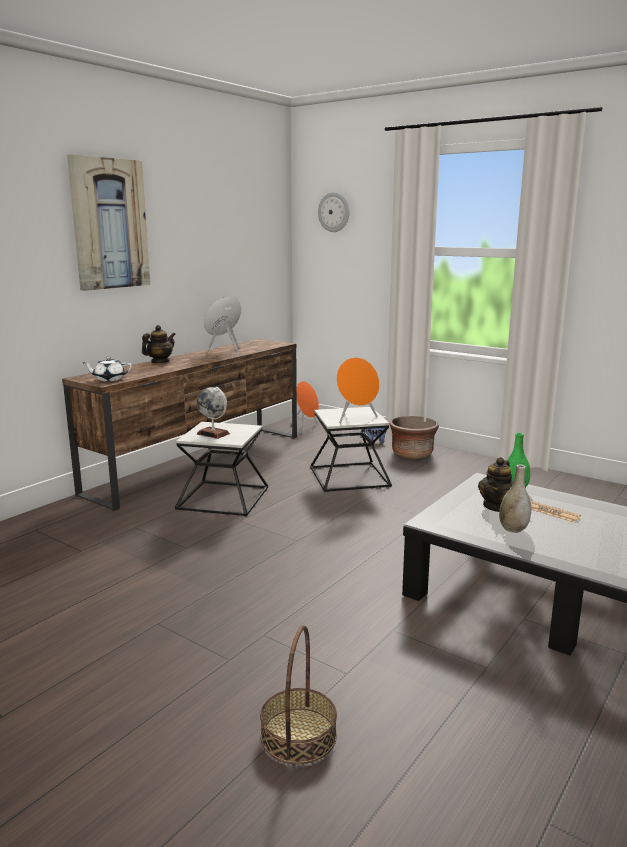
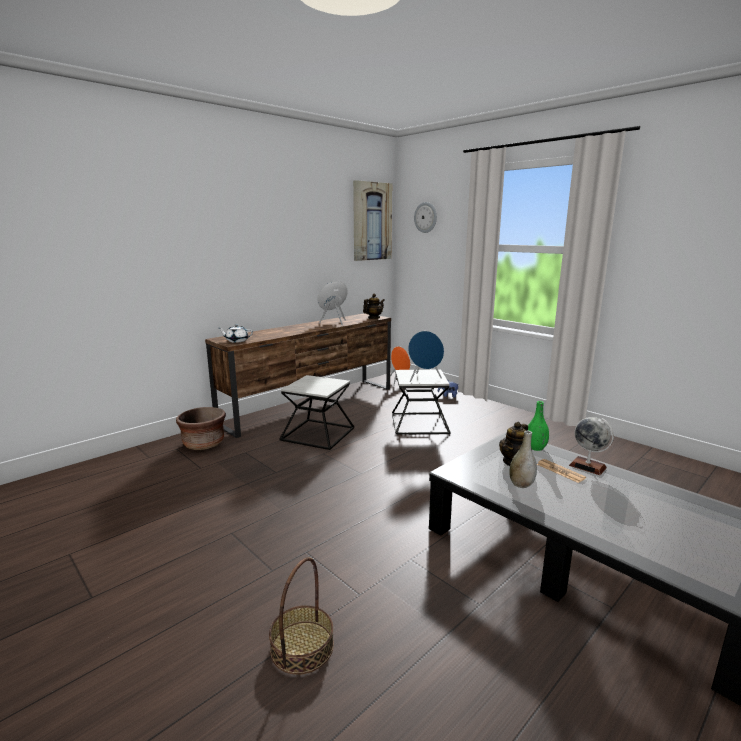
camera: 10 degrees right, 0 degrees up
(109, 224) = (245, 226): picture -> picture (372, 221)
(160, 362) = (281, 329): teapot -> teapot (373, 318)
(213, 434) = (310, 385): globe -> globe (587, 466)
(356, 419) = (424, 379): orange speaker -> blue speaker
(412, 454) = (475, 408): brown planter -> brown planter (204, 443)

